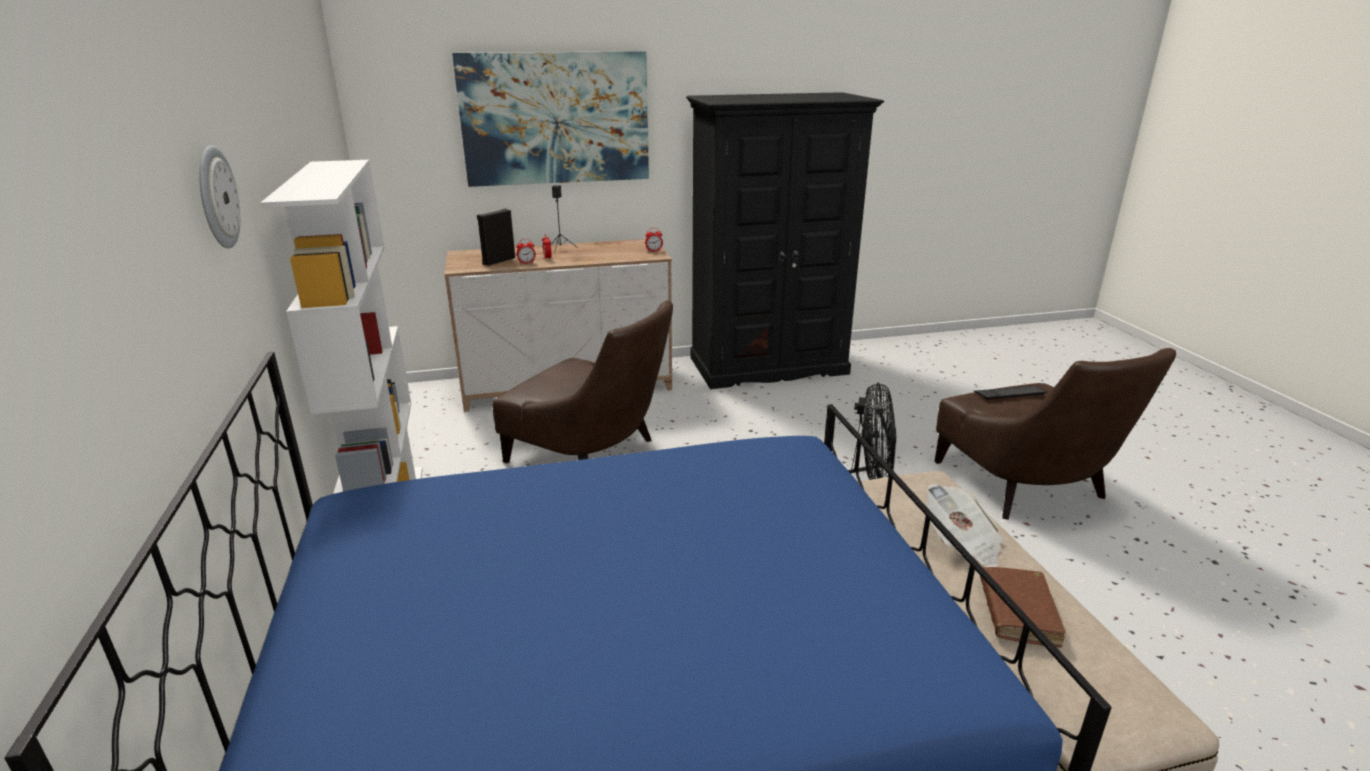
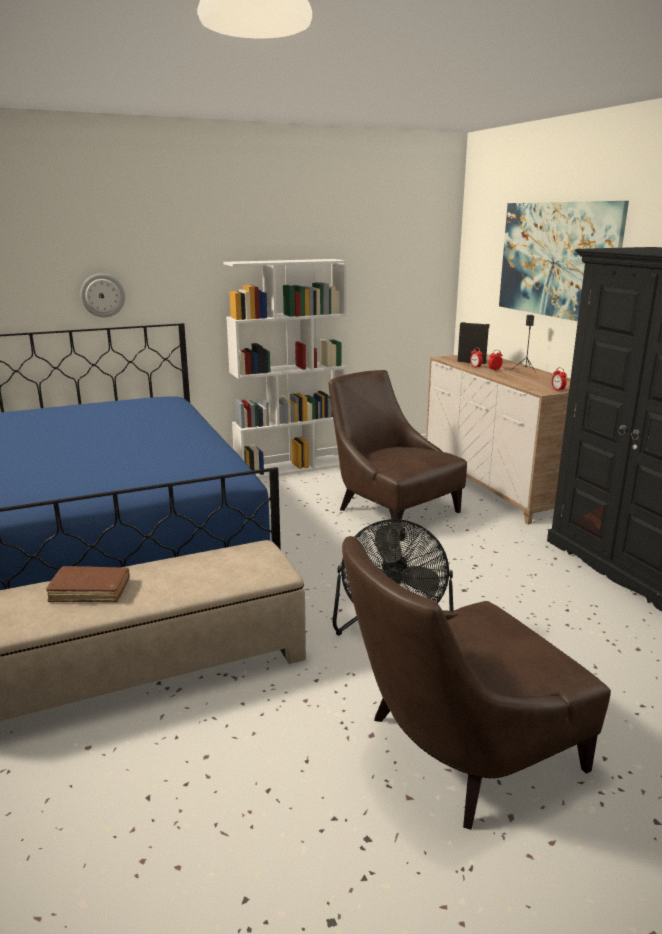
camera: 80 degrees right, 5 degrees down
(216, 198) = (173, 250): wall clock -> wall clock (103, 295)
(591, 454) = (391, 507): brown armchair -> brown armchair turned 120 degrees clockwise
(961, 544) = (178, 576): newspaper -> none
(1009, 393) = (518, 638): keyboard -> none

